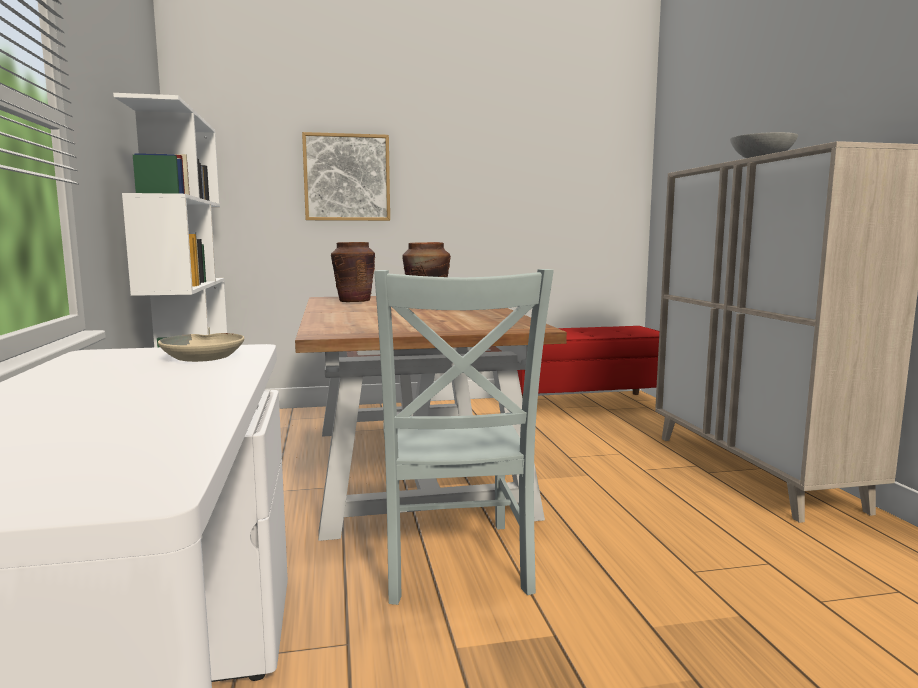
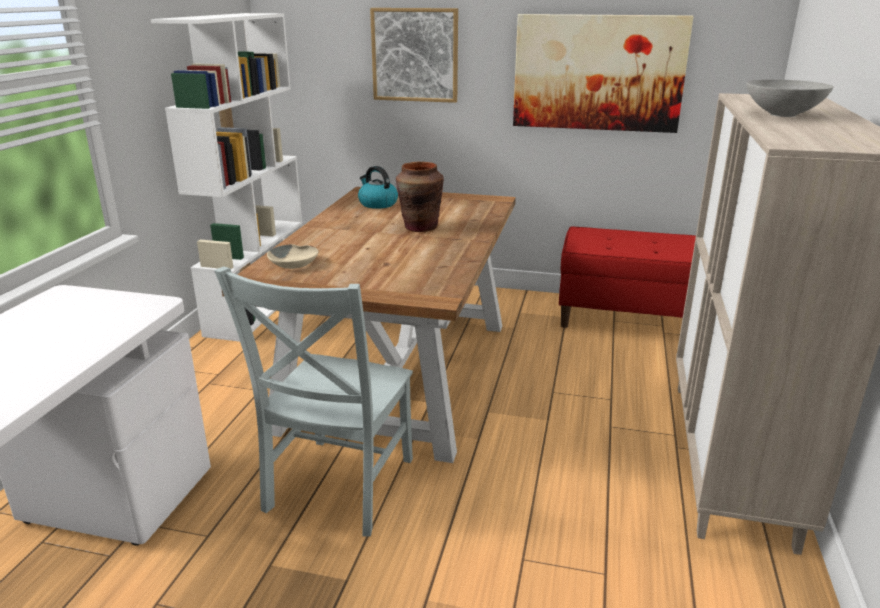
camera: 25 degrees right, 15 degrees up
(205, 357) = (110, 316): beige bowl -> beige bowl (294, 263)
(354, 301) = (377, 204): brown vase -> kettle
(514, 192) = (598, 73): none -> picture

